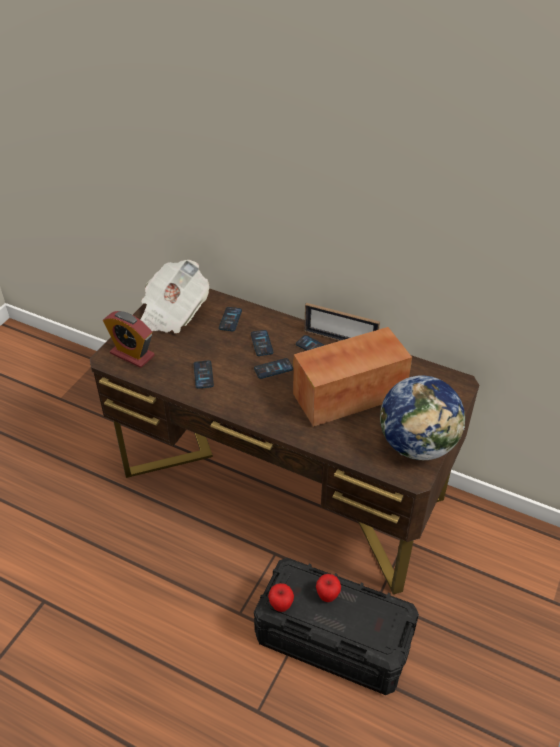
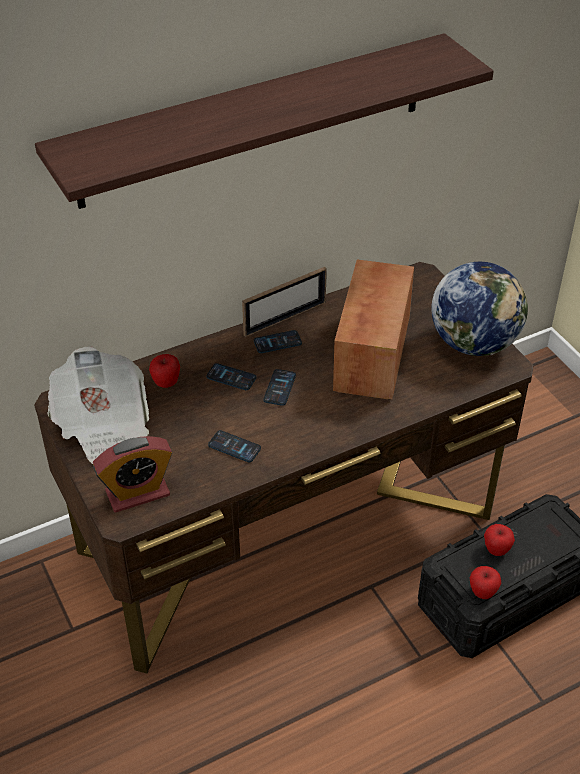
camera: 55 degrees left, 0 degrees up
(230, 319) = (166, 383): phone -> apple
(345, 174) = (254, 120): none -> shelf

